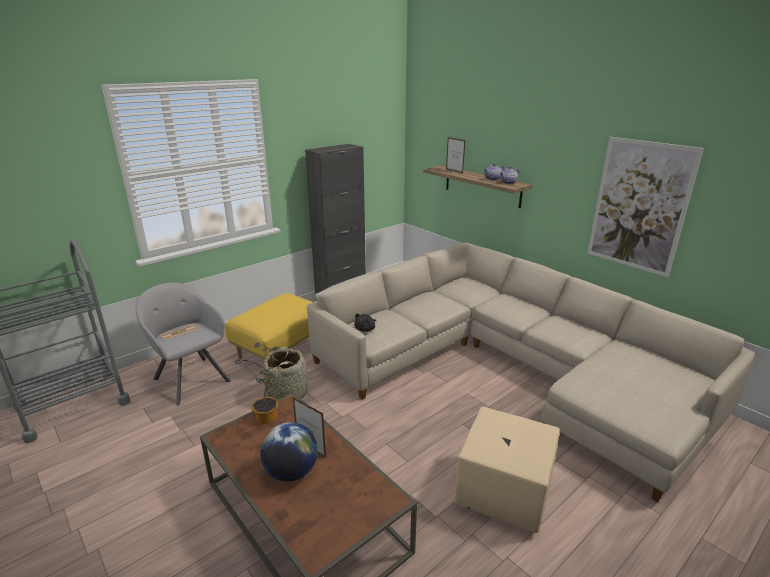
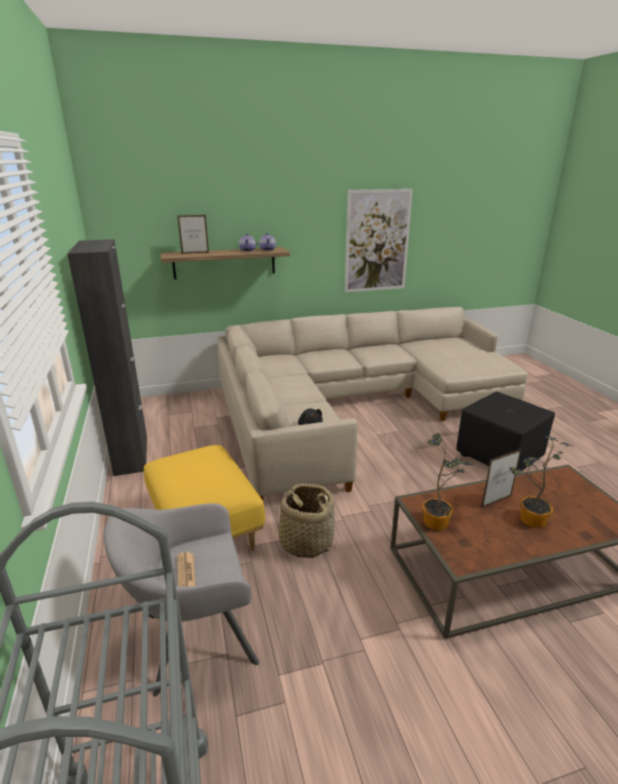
camera: 65 degrees left, 0 degrees up
(291, 472) = (528, 519): globe -> potted plant
(504, 492) = (498, 456): beige ottoman -> black ottoman

